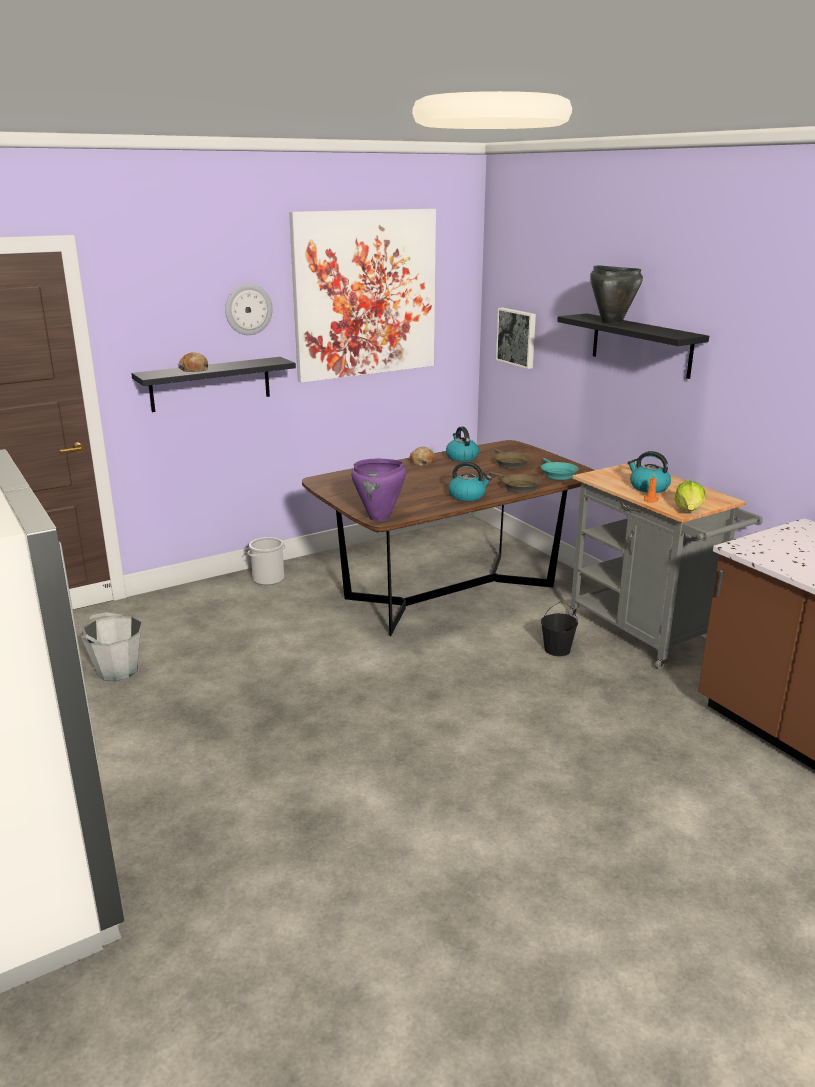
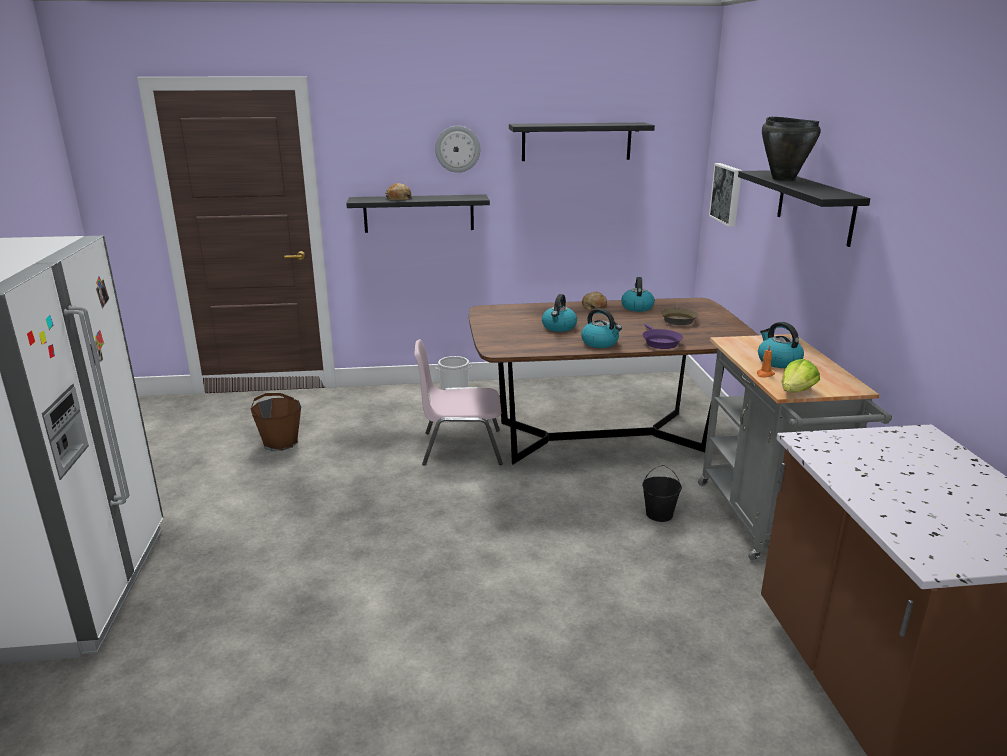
camera: 25 degrees right, 0 degrees up
(117, 670) = (280, 443): grey bucket -> brown bucket
(324, 631) = (460, 447): none -> pink chair
(365, 294) = (576, 141): picture -> black shelf
(379, 517) = (497, 349): purple cooking pot -> none
(413, 487) = (559, 327): none -> kettle
(518, 487) = (660, 342): brown frying pan -> purple frying pan
(557, 474) = (715, 336): turquoise frying pan -> none

